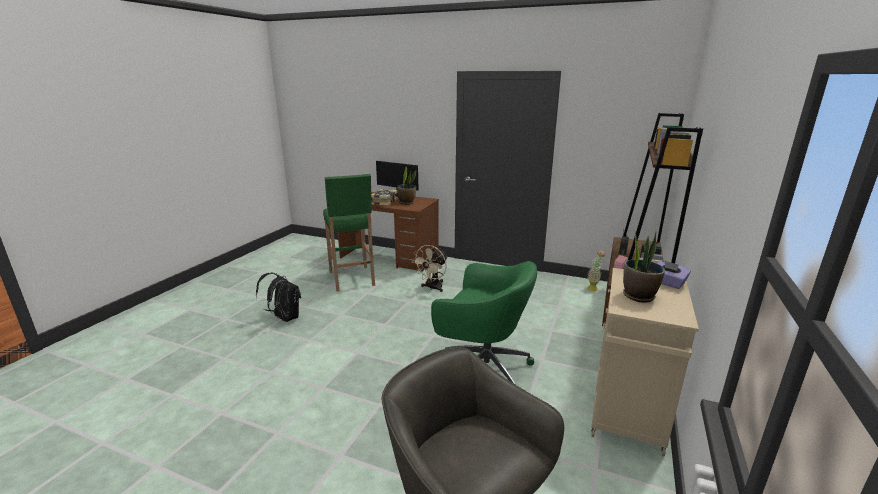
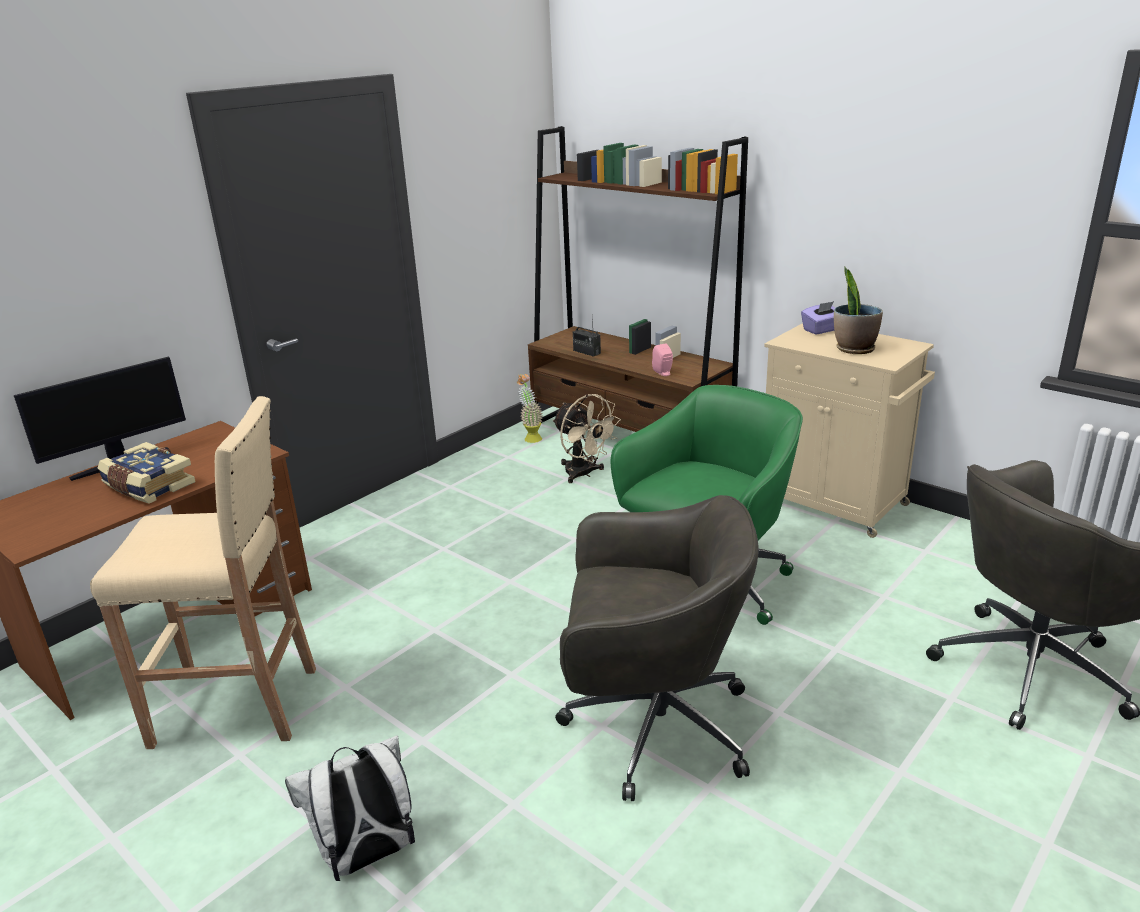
camera: 70 degrees left, 5 degrees up
(284, 318) = (367, 857): black backpack -> white backpack
(352, 279) = (240, 706): green stool -> beige stool
(359, 366) = (652, 726): none -> grey office chair
(407, 202) = (197, 458): potted plant -> none
(432, 288) = (401, 588): beige fan -> beige fan (584, 474)

